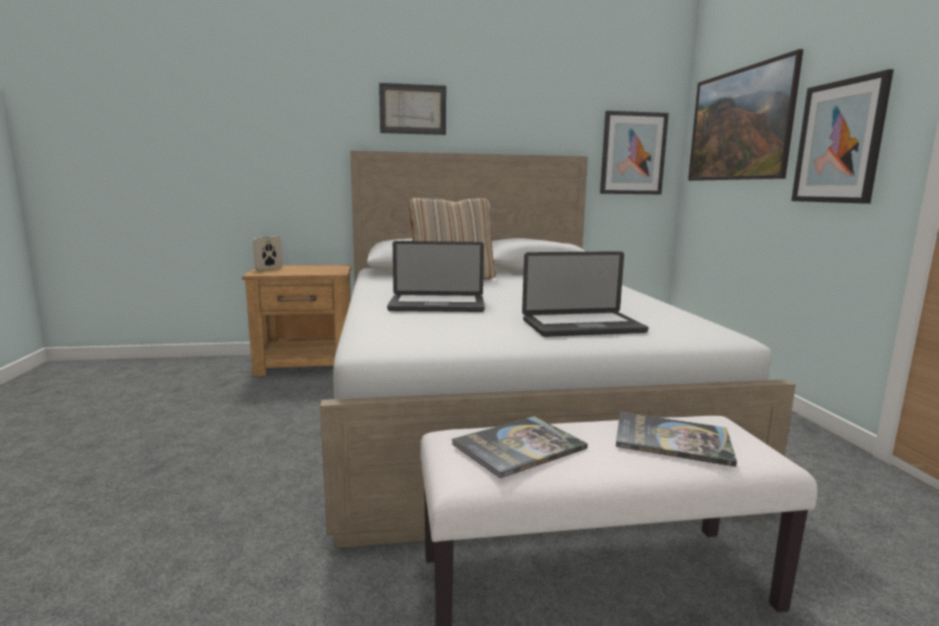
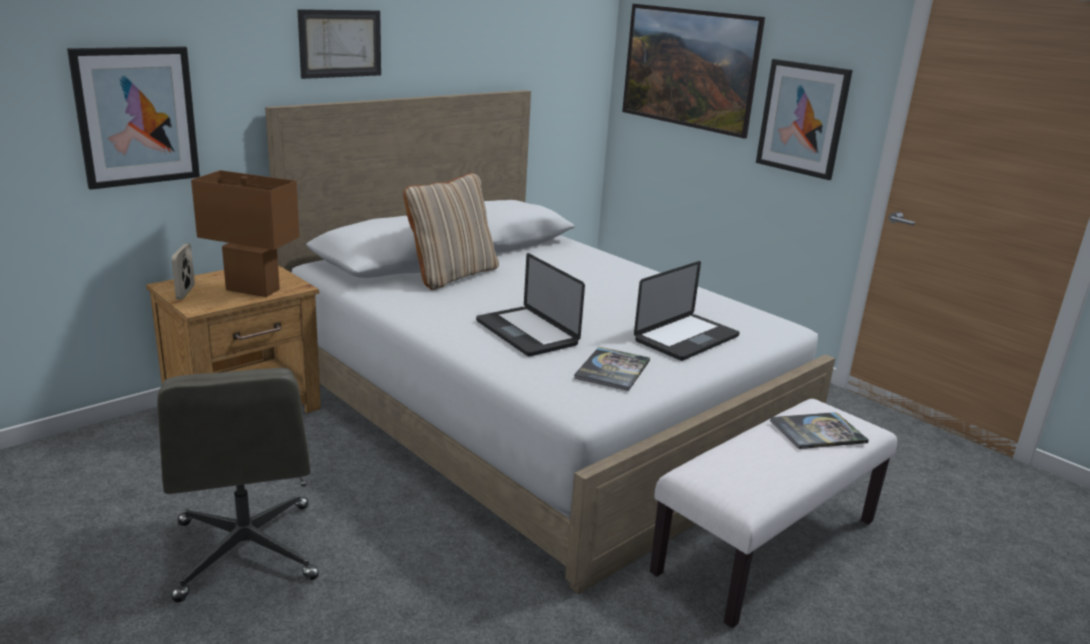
camera: 35 degrees left, 10 degrees up
(175, 436) = (246, 552): none -> grey office chair
(307, 271) = (252, 289): none -> brown table lamp
(437, 305) = (526, 333): laptop -> laptop turned 90 degrees clockwise
(519, 447) = (748, 468): book -> book (612, 370)
(633, 153) = (568, 82): picture -> picture (136, 116)

